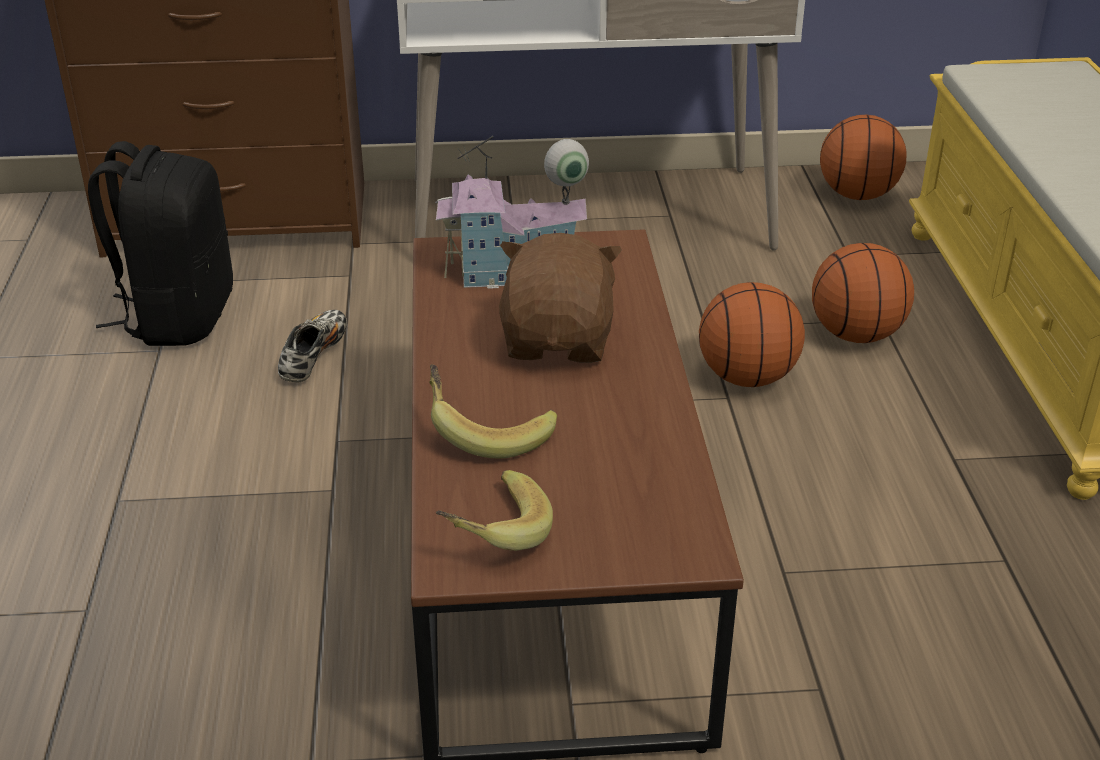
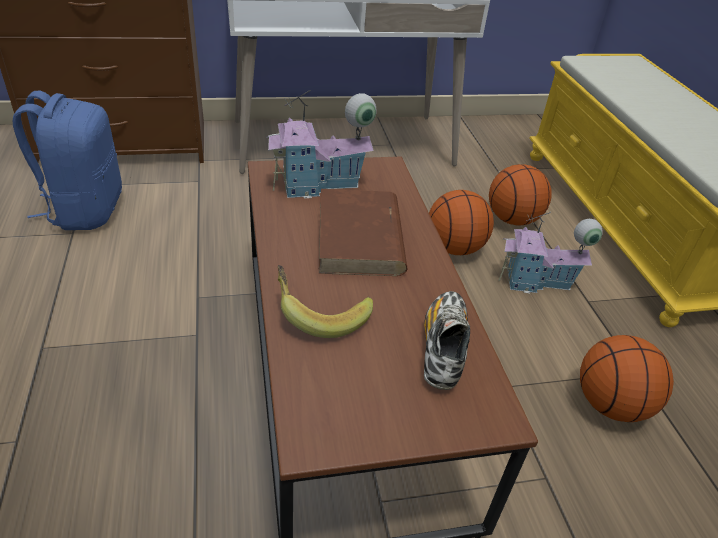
camera: 10 degrees left, 5 degrees up
(178, 317) = (85, 209): black backpack -> blue backpack
(314, 356) = (178, 237): shoe -> shoe (443, 348)
(491, 533) = (337, 406): banana -> none
(559, 341) = (360, 238): brown plush toy -> brown book
(857, 195) = (494, 133): basketball -> basketball (610, 405)
(874, 429) = (537, 282): none -> toy house

